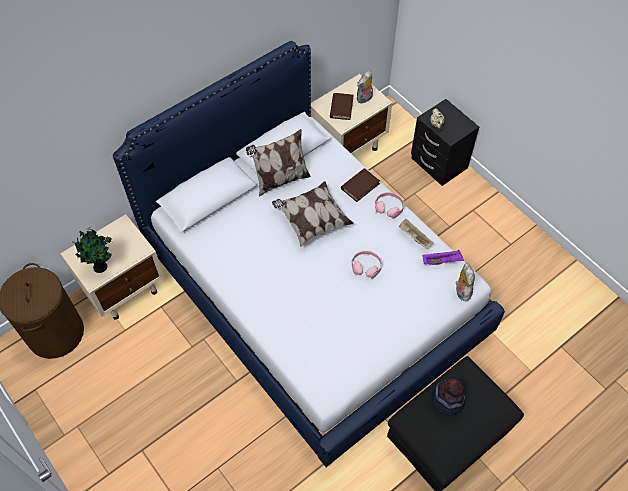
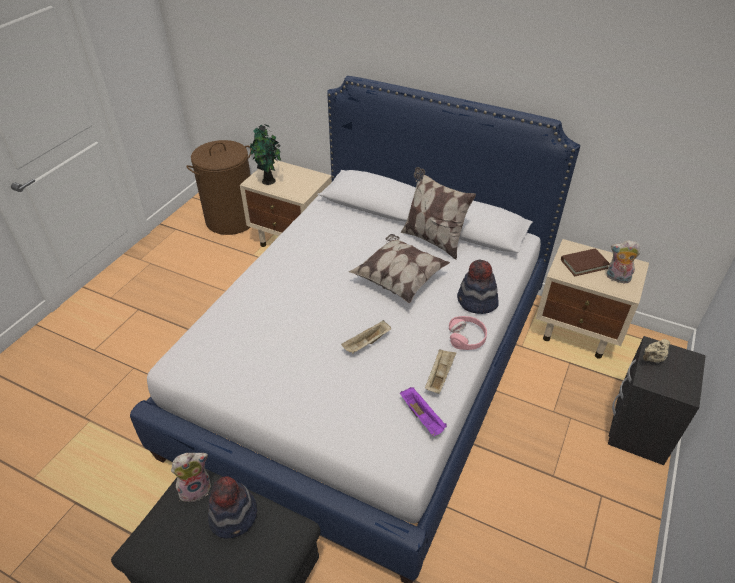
camera: 65 degrees right, 15 degrees down
(360, 186) = (476, 302): brown book -> hat
(366, 266) = (366, 344): pink headphones -> beige tray
(461, 291) = (388, 456): plush toy -> plush toy (196, 488)

